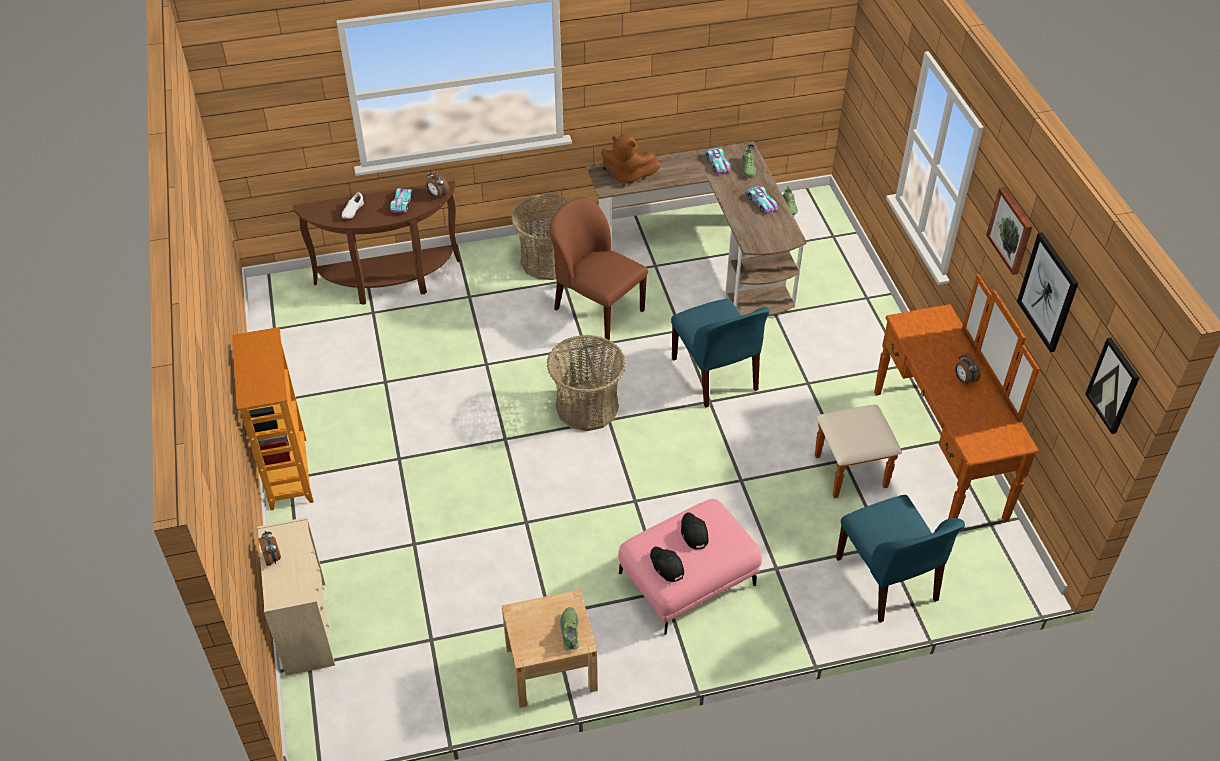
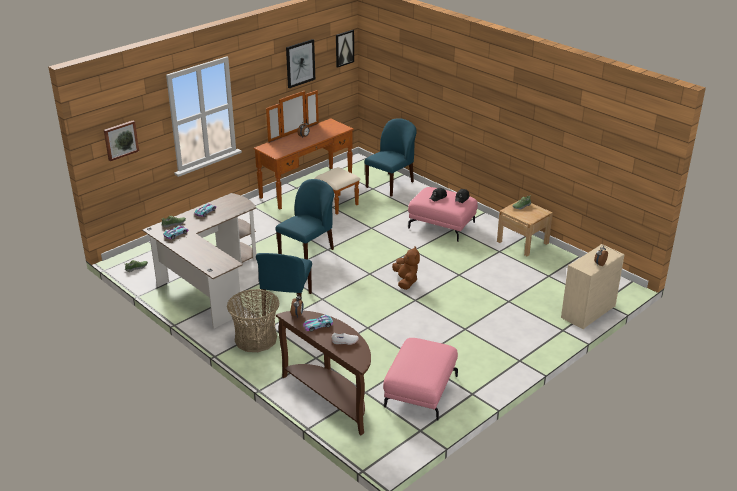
camera: 120 degrees left, 15 degrees down
(287, 473) = (517, 363): bookcase -> none
(330, 357) = (420, 391): none -> pink ottoman
(587, 407) = (367, 283): basket -> none
(597, 309) = (286, 305): brown chair -> blue chair
(627, 176) = (212, 260): brown plush toy -> brown plush toy (406, 281)
(1011, 230) = (268, 70): picture -> picture (120, 140)

